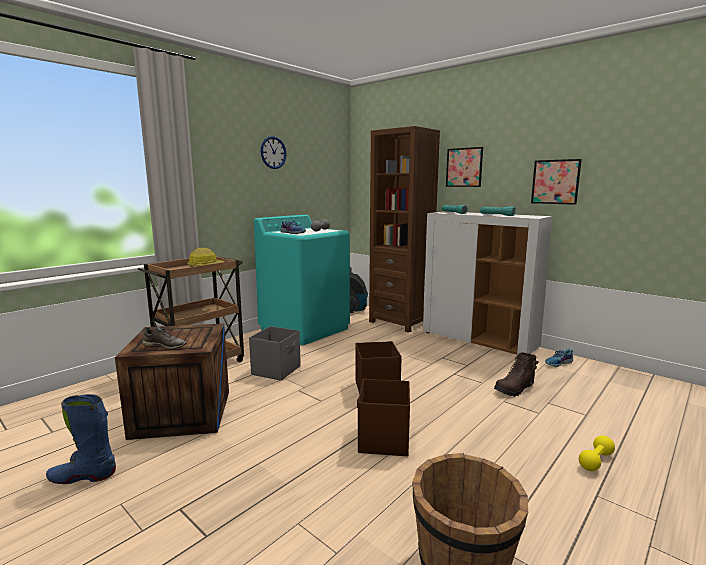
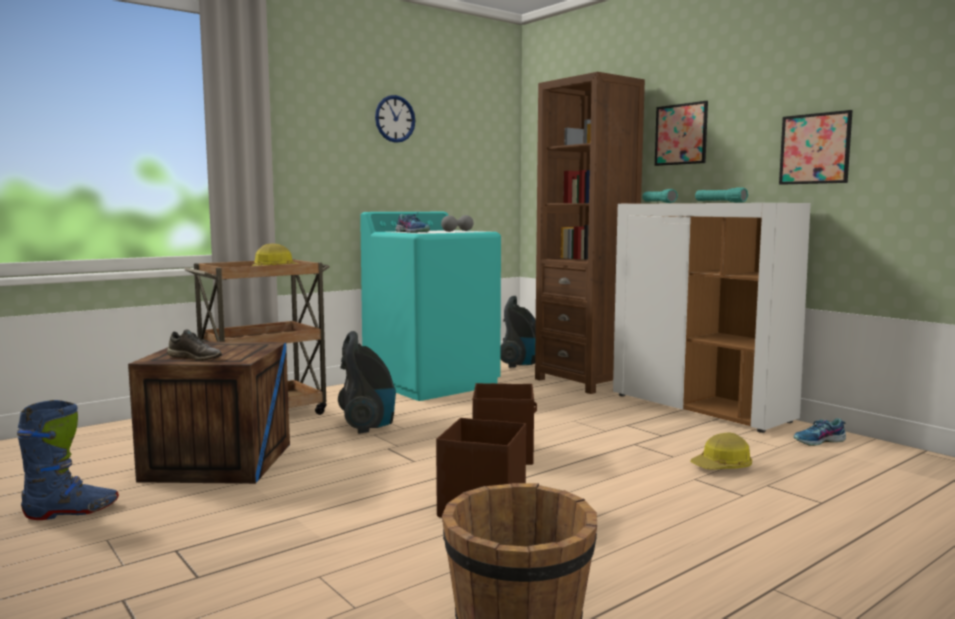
camera: 10 degrees right, 5 degrees down
(83, 477) = (72, 512): blue boot -> blue boot turned 150 degrees clockwise
(277, 370) = (367, 425): grey storage box -> vacuum cleaner
(515, 389) = (722, 467): brown boot -> hard hat
(595, 461) = (799, 553): yellow dumbbell -> none

